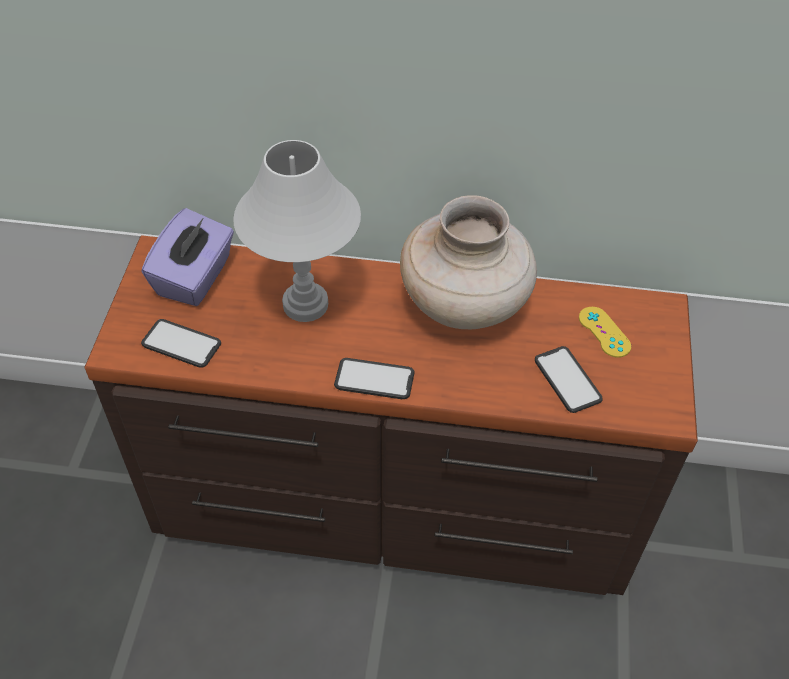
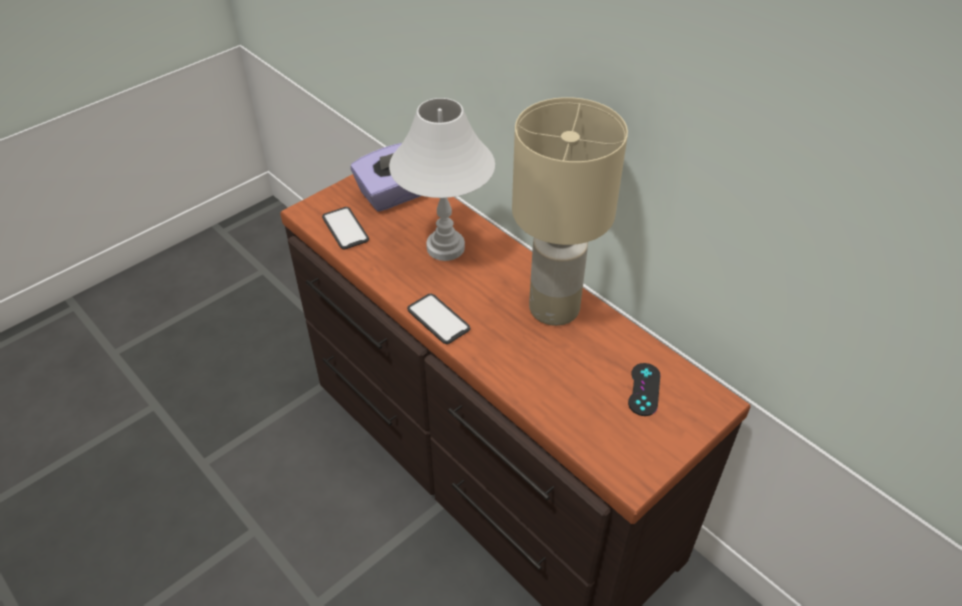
camera: 40 degrees right, 5 degrees down
(465, 305) = (555, 309): beige vase -> beige table lamp
(567, 380) = (576, 404): phone -> none
(604, 332) = (644, 389): yellow game controller -> black game controller

